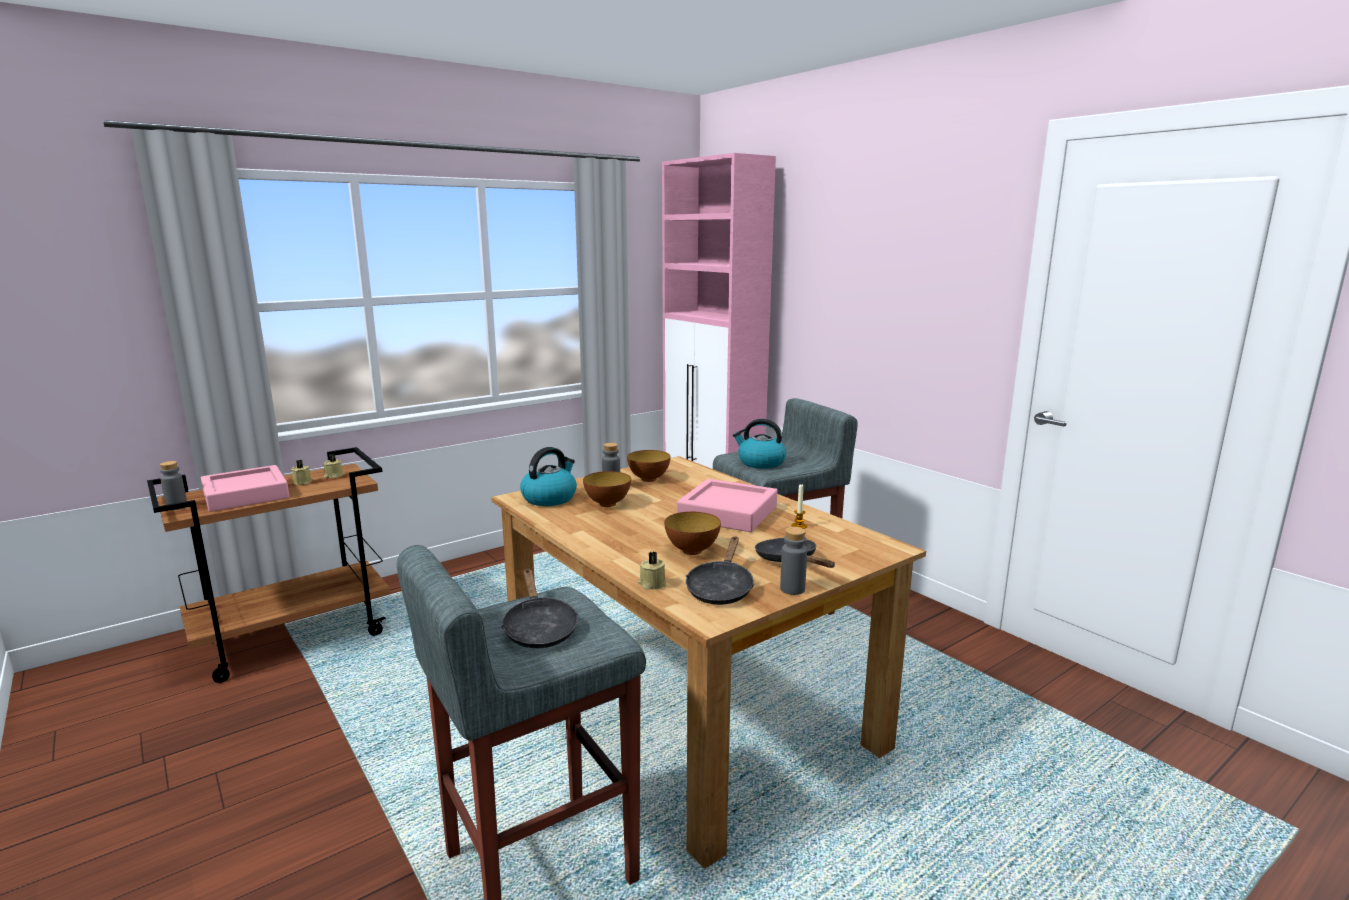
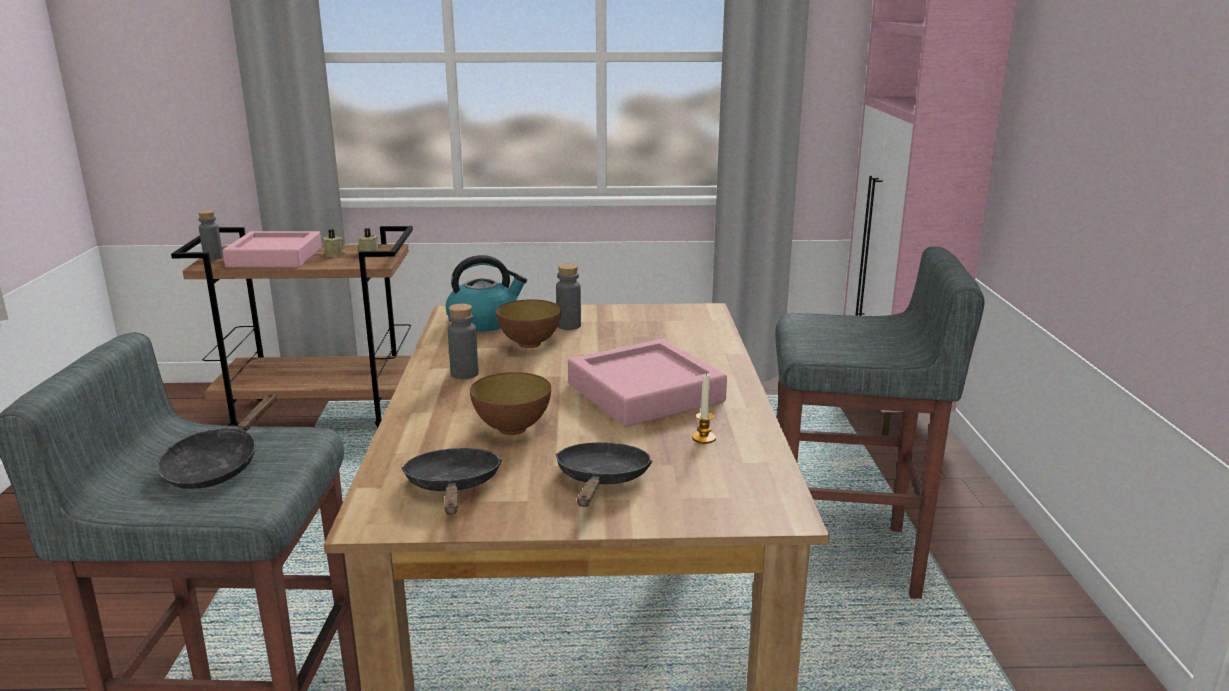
camera: 35 degrees right, 5 degrees up
(649, 479) = (631, 325): bowl -> none
(651, 584) = (395, 454): beige candle -> none
(720, 588) = (453, 487): black frying pan -> black frying pan turned 120 degrees clockwise
(760, 463) = (825, 336): kettle -> none
(792, 589) = (532, 520): grey bottle -> grey bottle (464, 374)

